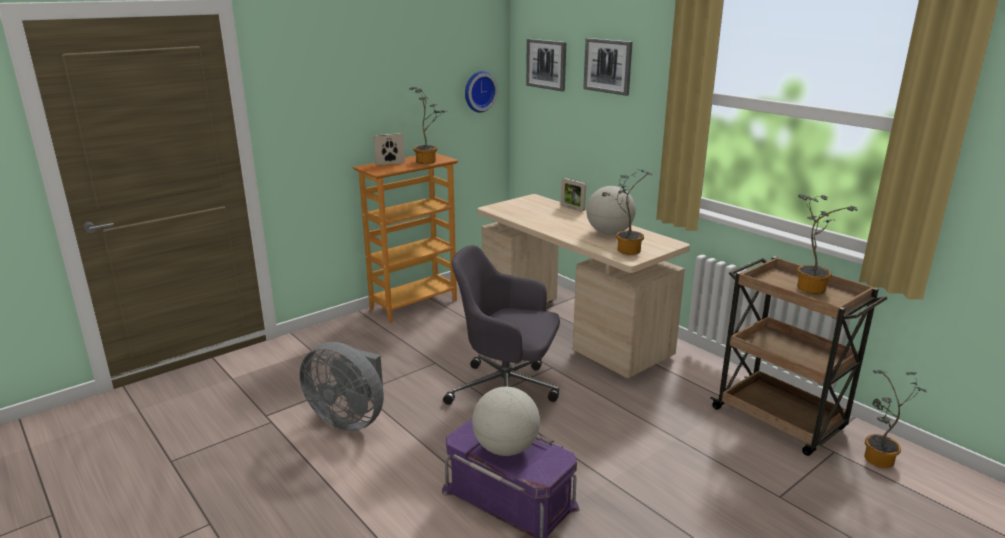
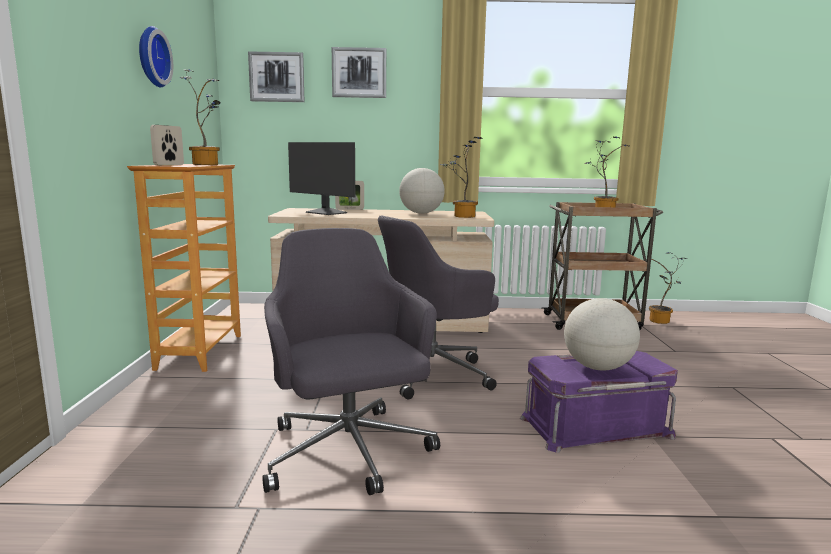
camera: 50 degrees left, 10 degrees down
(350, 419) = (348, 453): grey fan -> grey office chair
(478, 91) = (205, 102): wall clock -> wall clock (151, 57)
(532, 211) = (325, 213): none -> monitor

